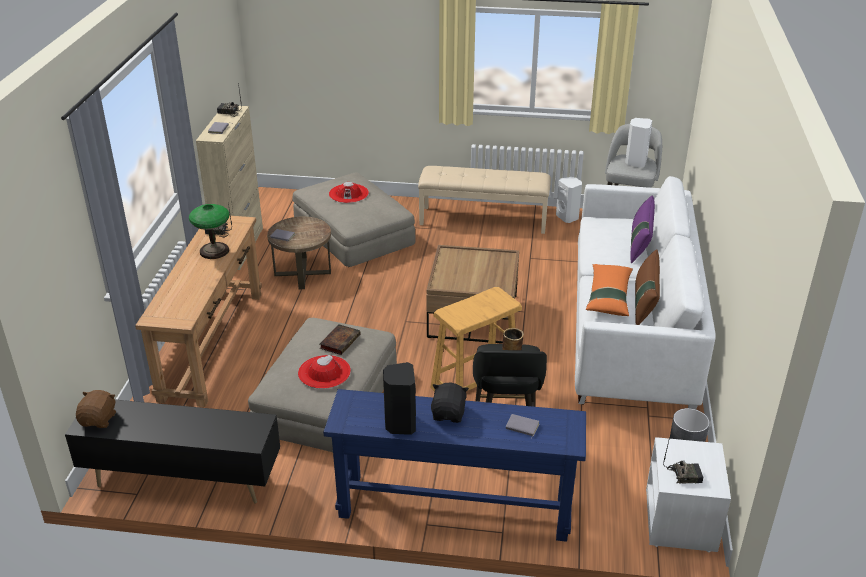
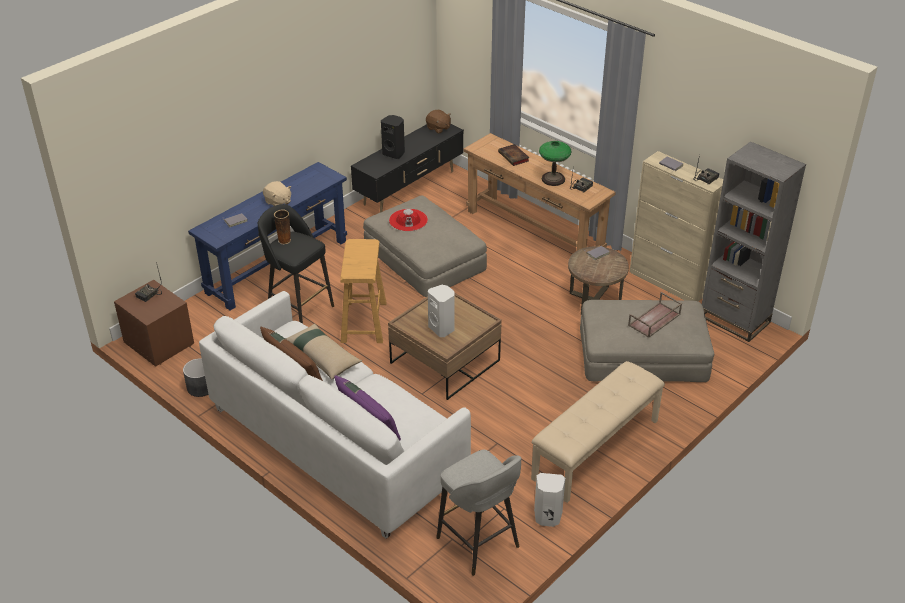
camera: 125 degrees right, 5 degrees up
(266, 208) = (734, 319): none -> grey bookcase
(340, 341) = (433, 237): book -> book (514, 157)
(348, 193) = (654, 320): red hat -> brown tray
(400, 424) = (292, 185): black speaker -> black speaker (394, 153)
(449, 414) = (278, 202): black plush toy -> beige plush toy
(608, 296) = (323, 356): orange pillow -> beige pillow
(635, 162) = (479, 477): white speaker -> white speaker (442, 328)
(681, 521) = (158, 343): white nightstand -> brown nightstand

